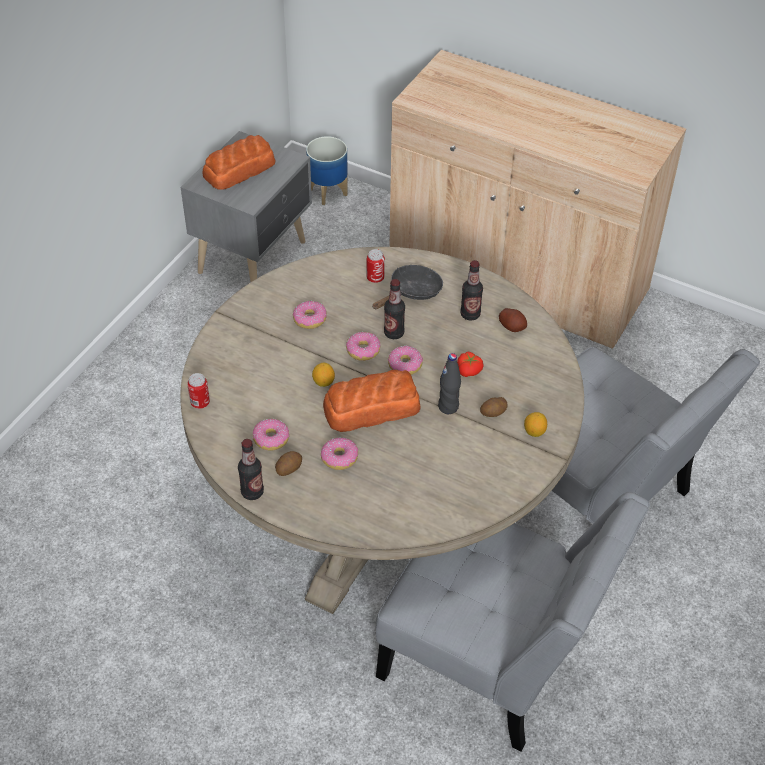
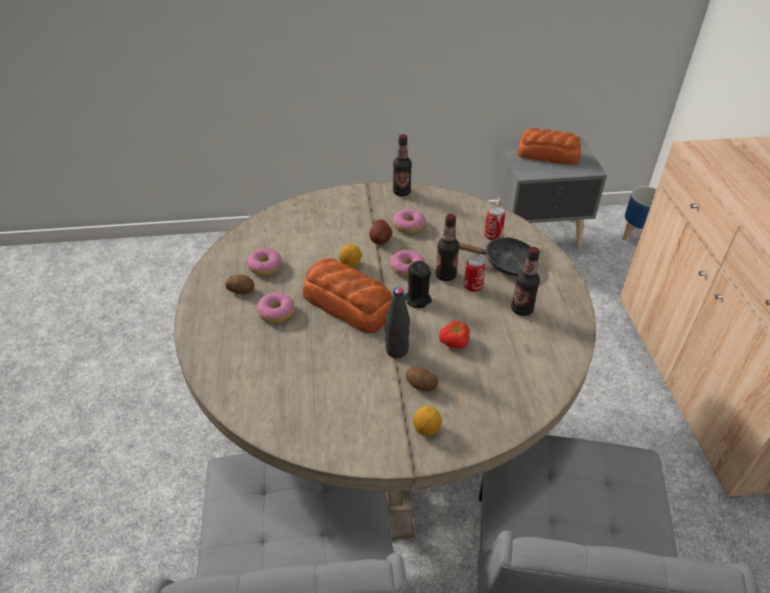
camera: 55 degrees right, 5 degrees down
(200, 403) = (270, 217): can -> can (473, 287)
(252, 492) = (201, 283): bottle -> bottle (401, 192)
(405, 365) = (417, 299): donut -> black candle
(512, 326) = (541, 344): potato -> potato (380, 240)

